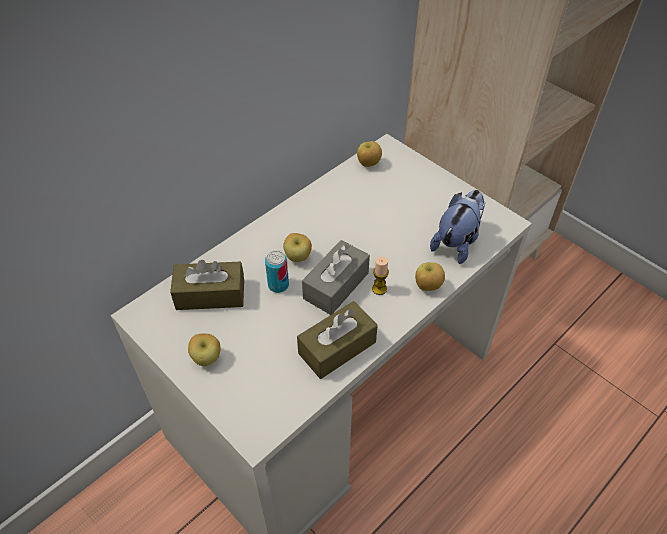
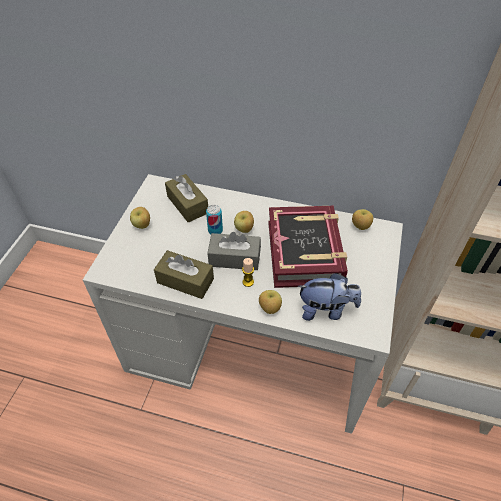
camera: 60 degrees right, 0 degrees up
(371, 222) = (305, 252): none -> book

